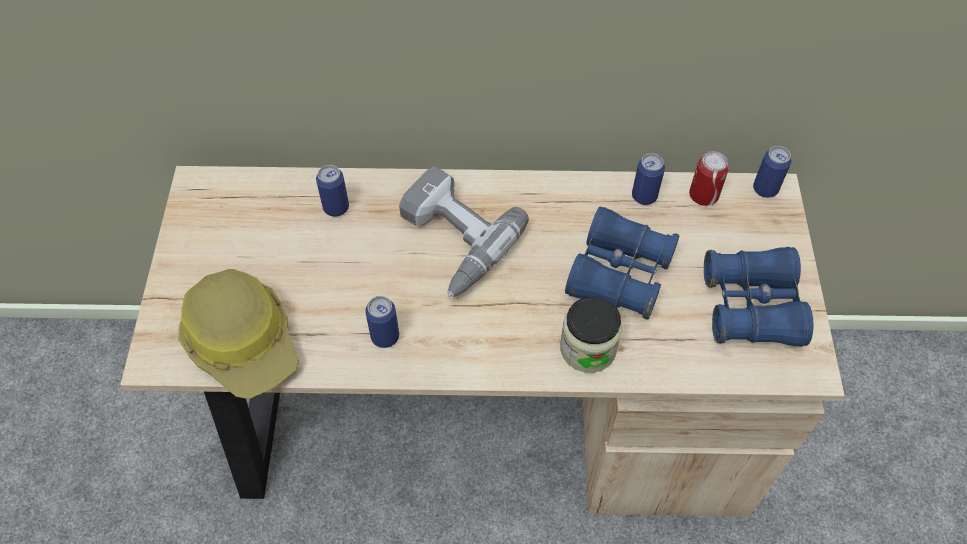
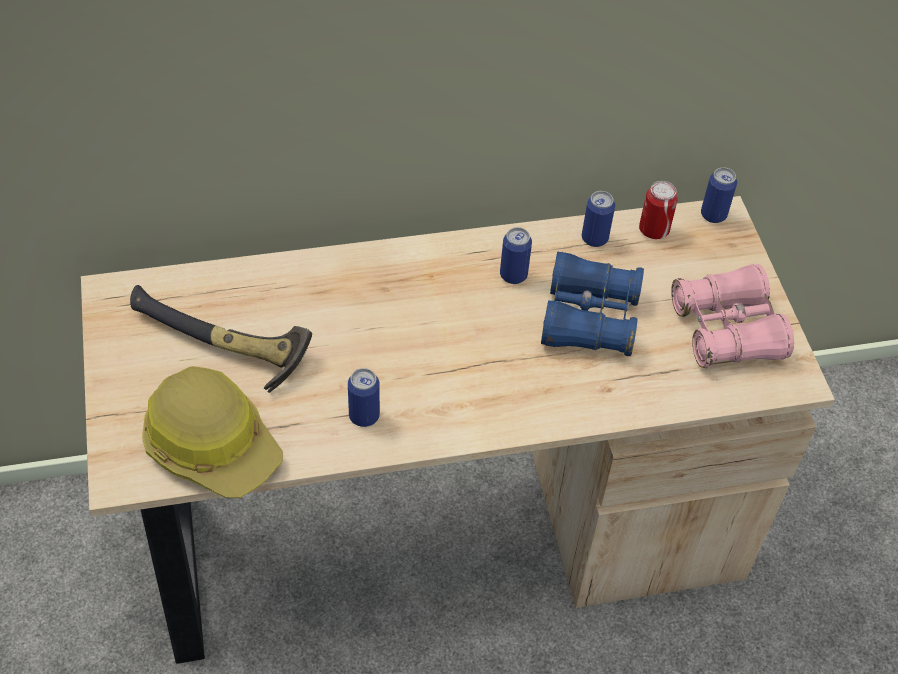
camera: 15 degrees left, 5 degrees down
(275, 250) = (220, 348): none -> hammer
(336, 208) = (274, 295): can -> can (513, 275)
(450, 241) = (406, 311): power drill -> none
(588, 348) = (576, 394): jar -> none
(751, 307) = (727, 330): blue binoculars -> pink binoculars

